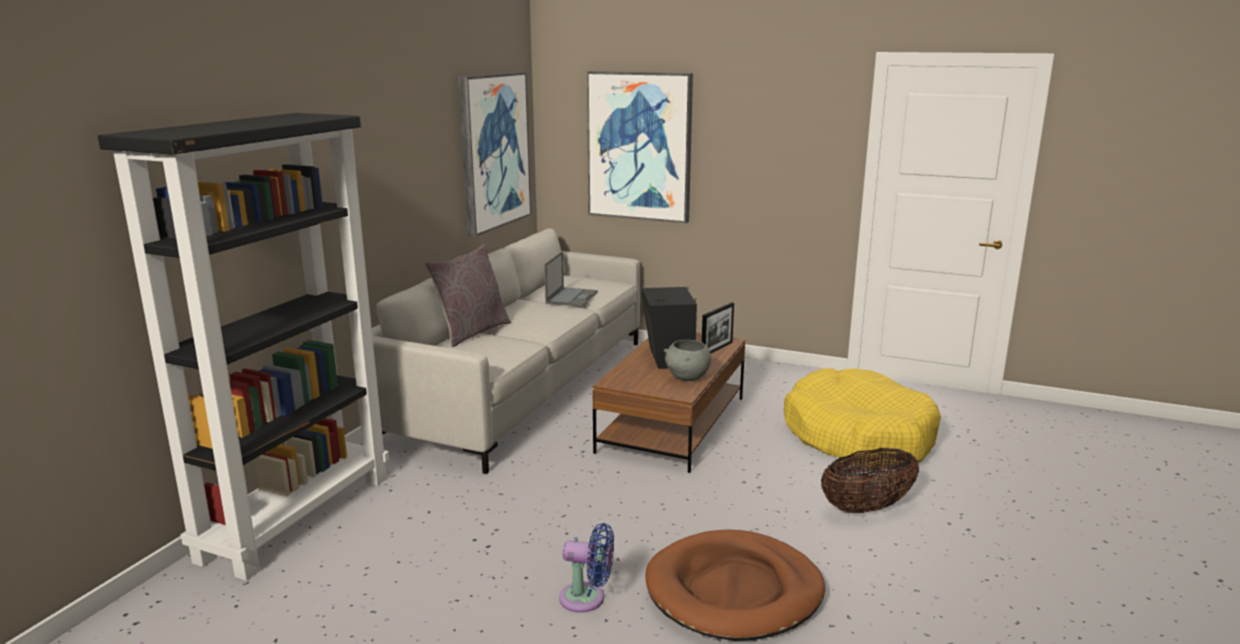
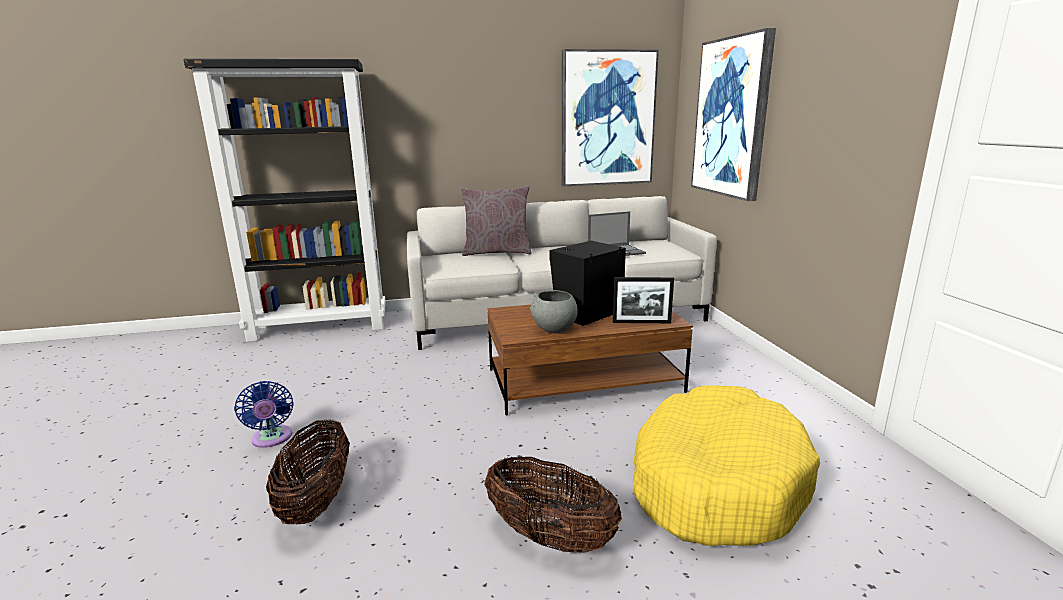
camera: 55 degrees right, 0 degrees up
(734, 591) = (316, 501): brown dog bed -> basket

